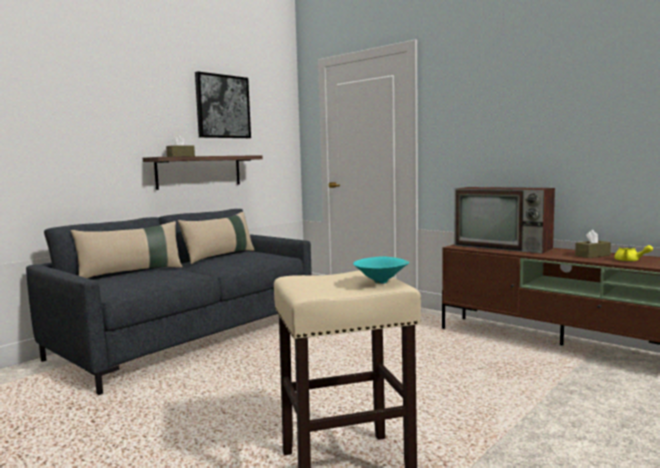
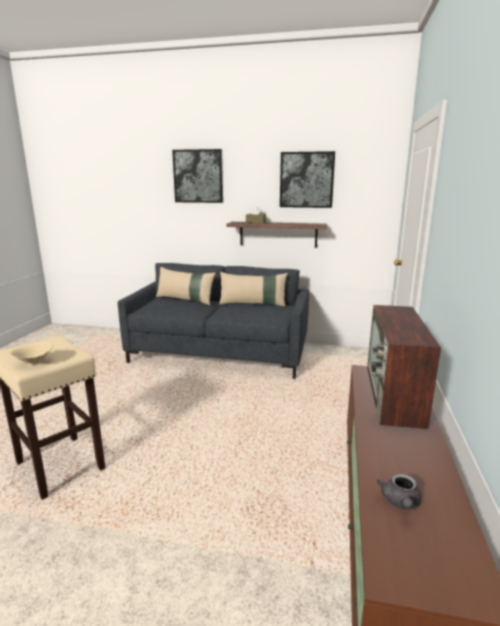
camera: 60 degrees right, 10 degrees up
(89, 92) = (198, 176): none -> picture
(382, 282) = (34, 363): turquoise bowl -> beige bowl
(592, 255) = (410, 465): brown tissue box -> none
(630, 261) = (400, 503): yellow teapot -> grey teapot

